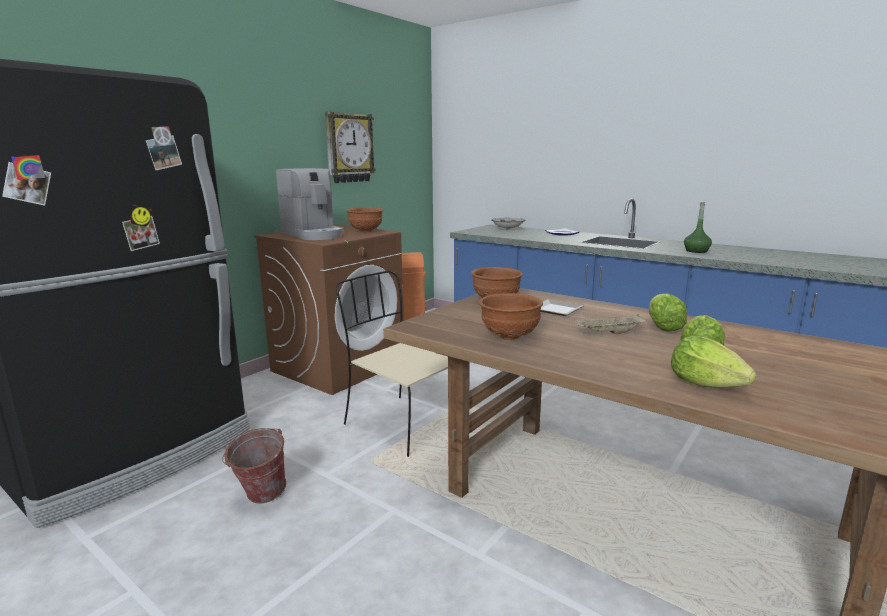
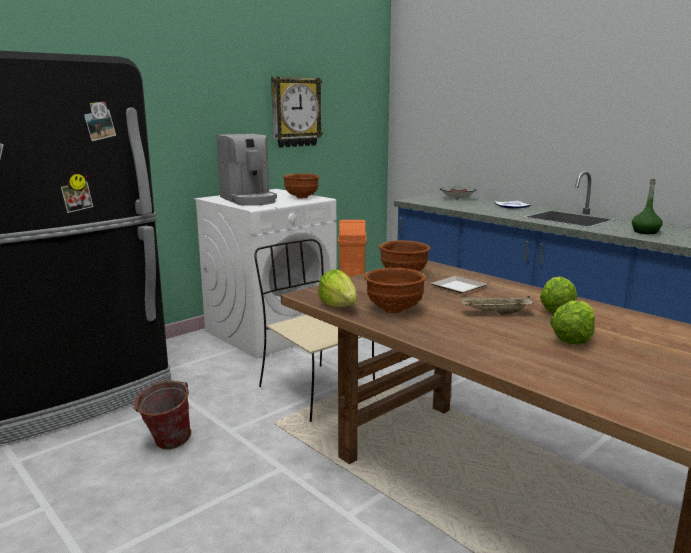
camera: 10 degrees right, 0 degrees up
(339, 366) = (271, 331): brown washing machine -> white washing machine
(705, 384) = (553, 367): lettuce -> lettuce (339, 306)

